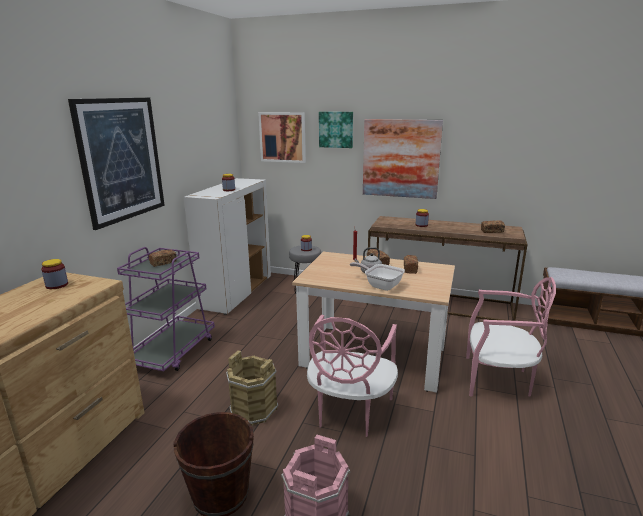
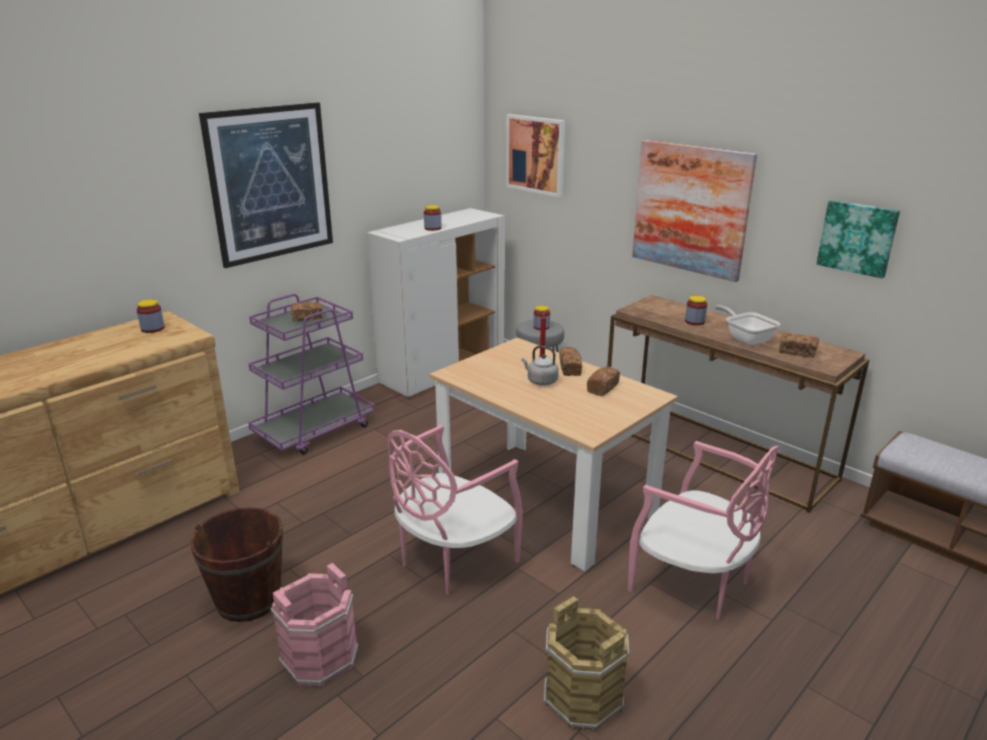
camera: 25 degrees right, 5 degrees up
(253, 409) = (348, 523): brown bucket -> brown bucket (582, 697)
(336, 129) = (604, 151): picture -> picture (857, 238)
(380, 285) = (532, 402): frying pan -> frying pan (746, 338)

